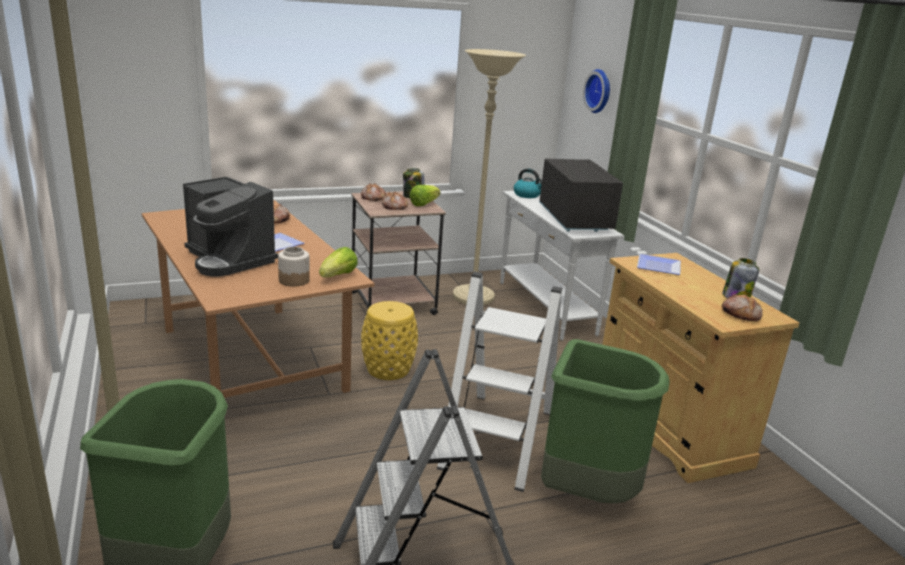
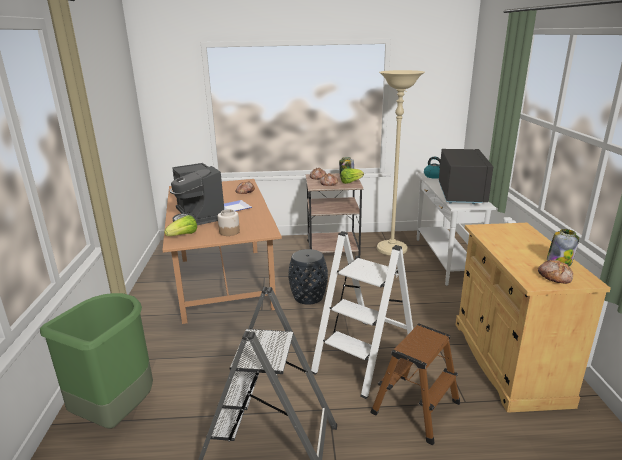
camera: 20 degrees right, 0 degrees up
(338, 276) = (260, 230): lettuce -> lettuce (183, 235)
(388, 369) = (308, 297): yellow stool -> black stool
(586, 493) = (415, 407): green trash can -> brown step ladder
(600, 91) = (489, 96): wall clock -> none
(660, 266) = (504, 233): plate -> none

